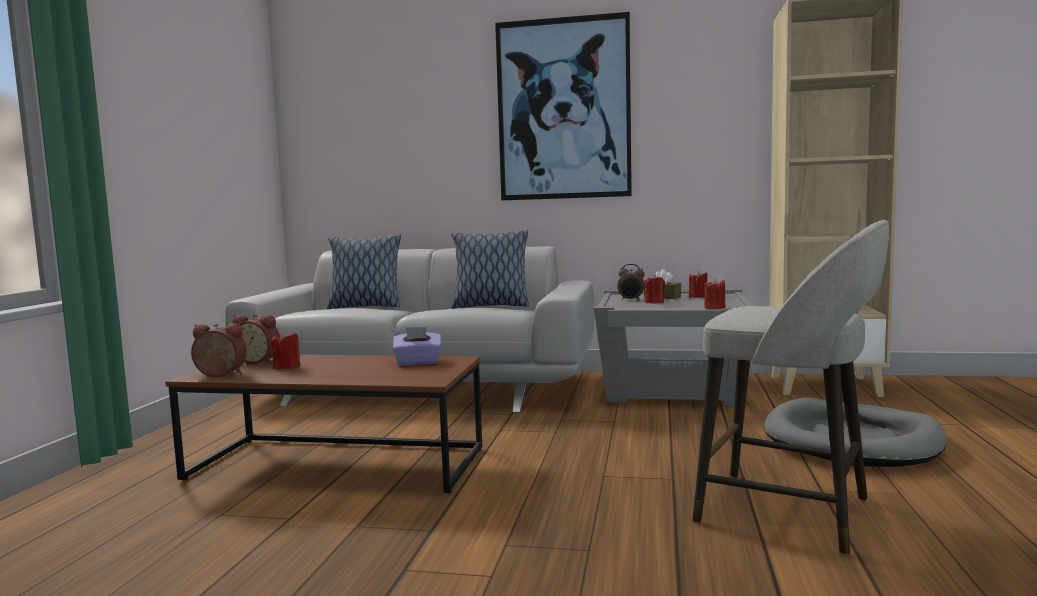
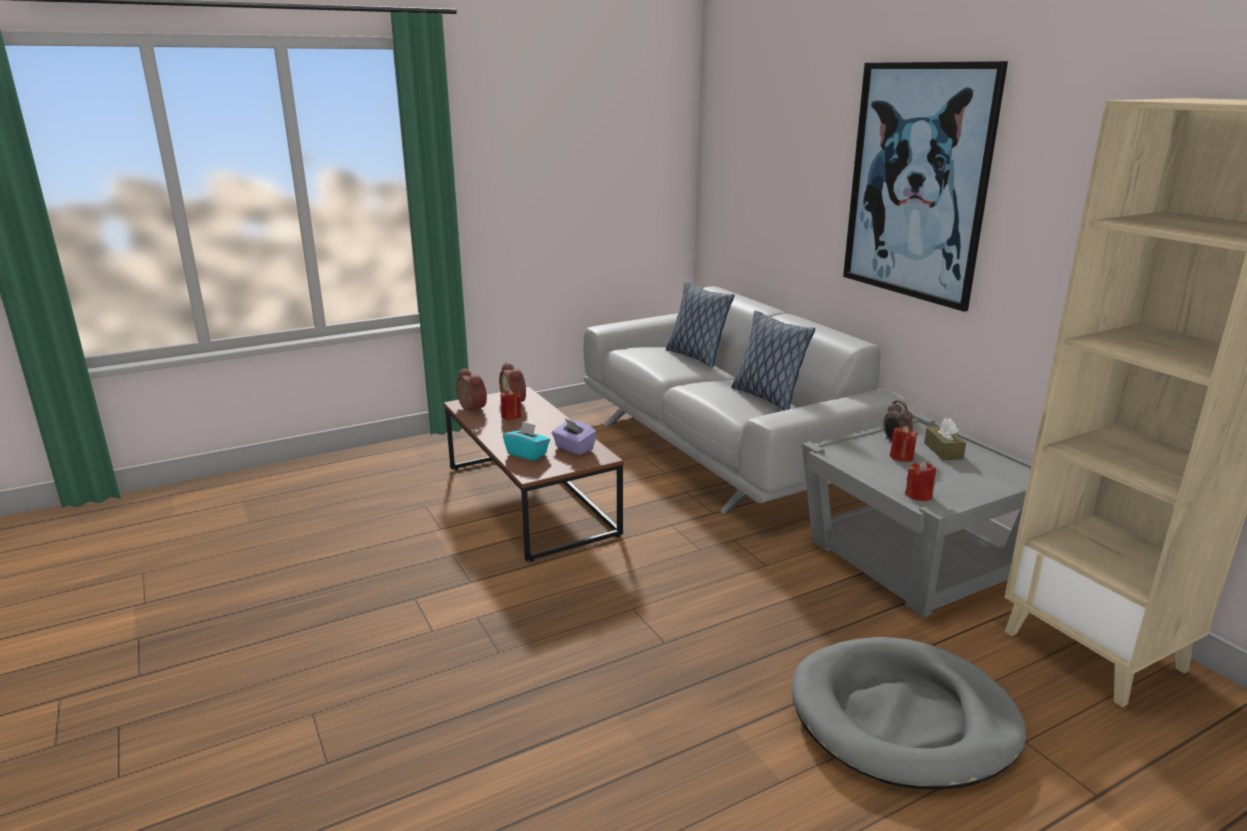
camera: 50 degrees right, 15 degrees up
(386, 375) = (527, 454): none -> turquoise tissue box
(698, 297) = (978, 468): red candle -> none
(789, 511) = (660, 724): grey stool -> none

